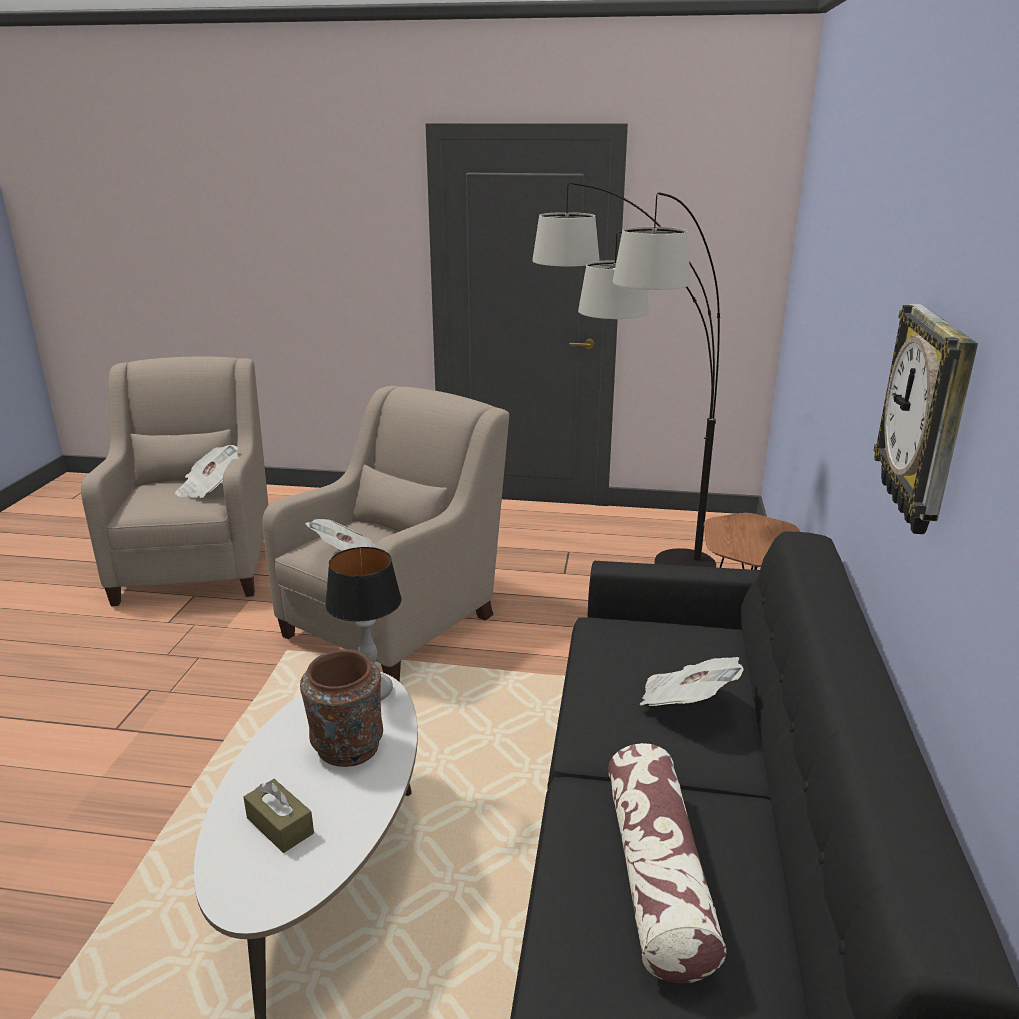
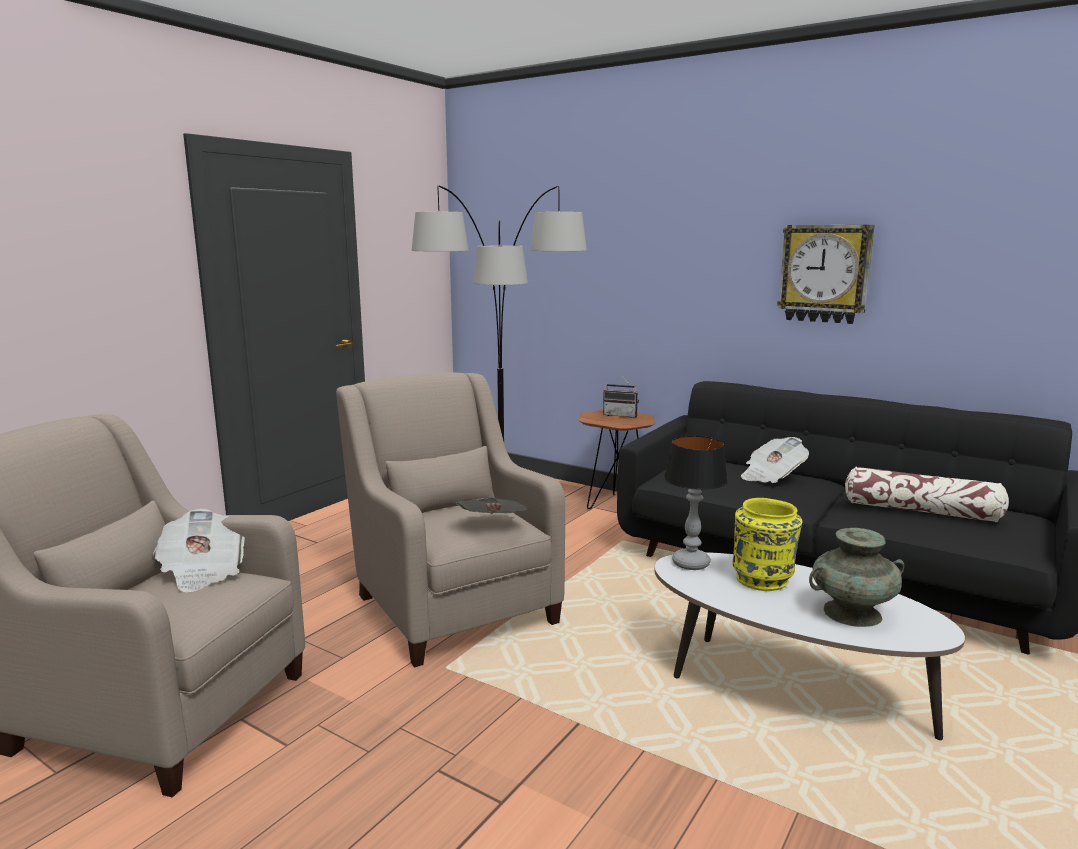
camera: 65 degrees left, 10 degrees down
(280, 826) = (852, 613): brown tissue box -> turquoise vase
(347, 748) = (763, 580): brown vase -> yellow vase
(771, 537) = (621, 415): none -> radio

